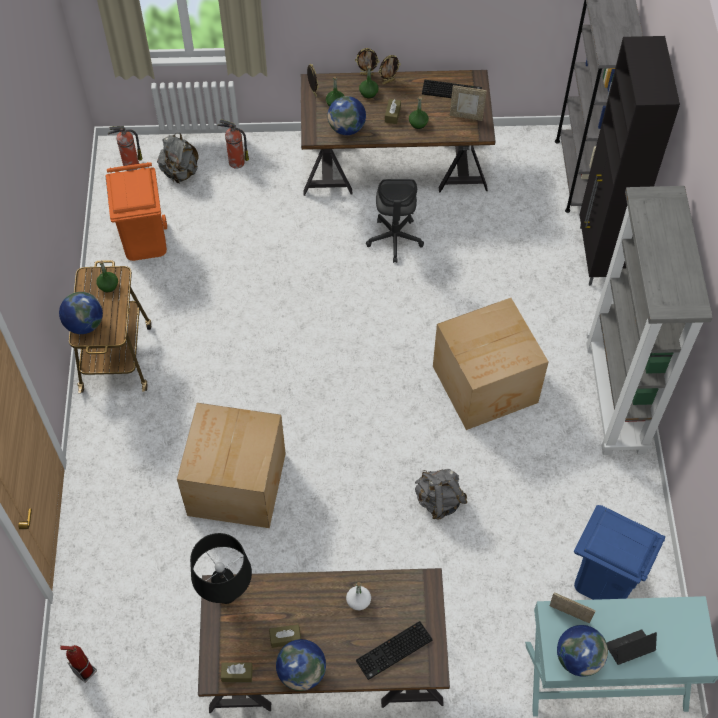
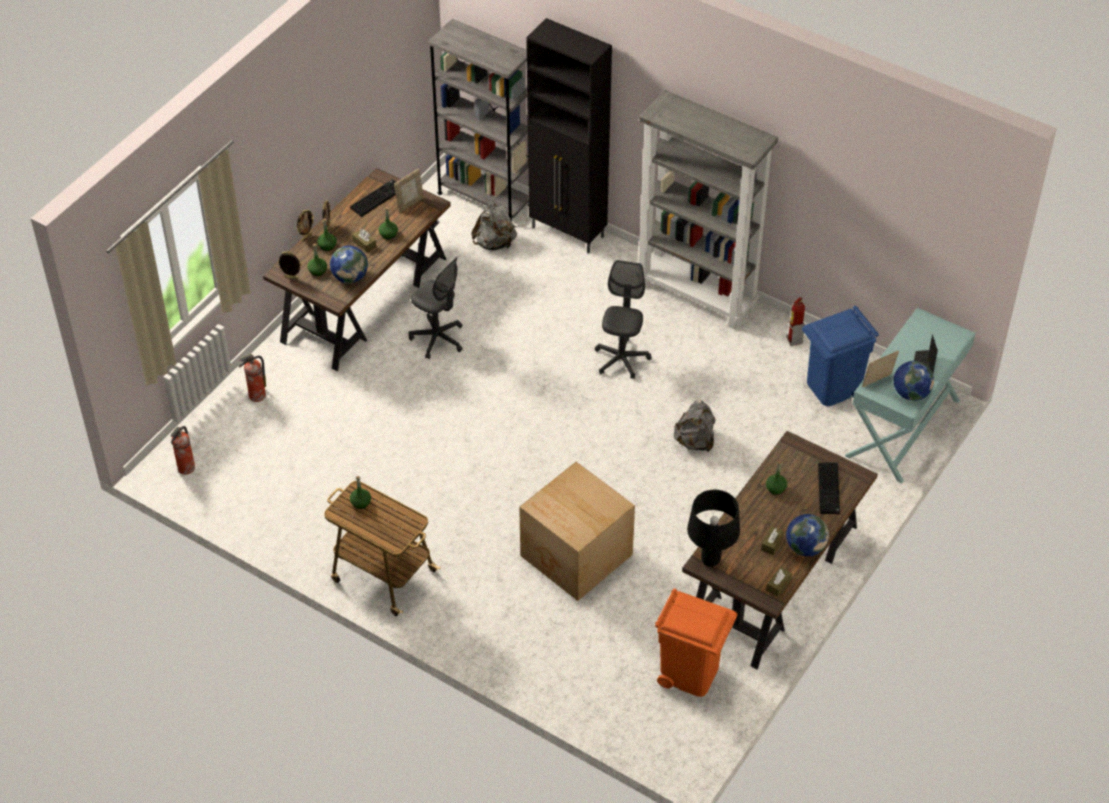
camera: 55 degrees left, 10 degrees down
(84, 324) = (386, 535): globe -> none
(85, 671) = (661, 732): fire extinguisher -> fire extinguisher (793, 340)
(145, 241) = (281, 498): orange trash can -> orange trash can (690, 672)
(180, 172) = (229, 438): grey backpack -> grey backpack (495, 243)
(358, 601) = (776, 488): white bottle -> green bottle
(486, 385) = (621, 359): cardboard box -> grey office chair

